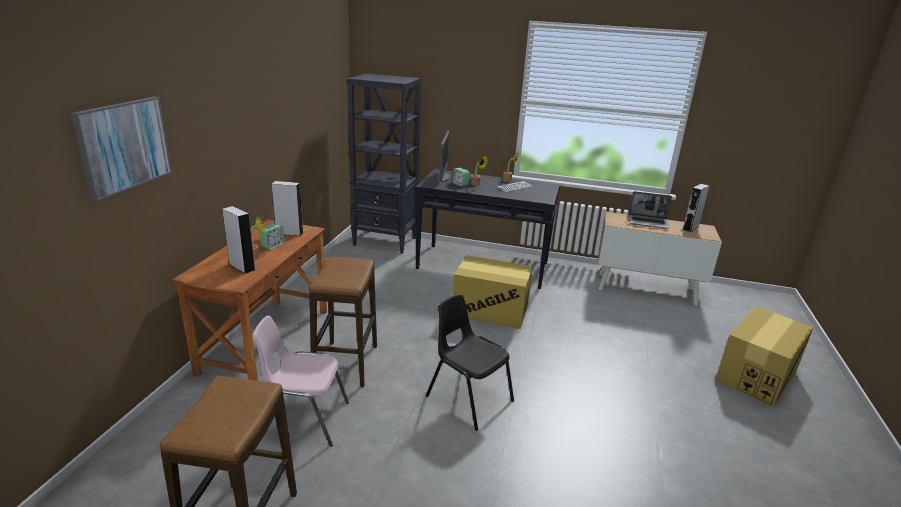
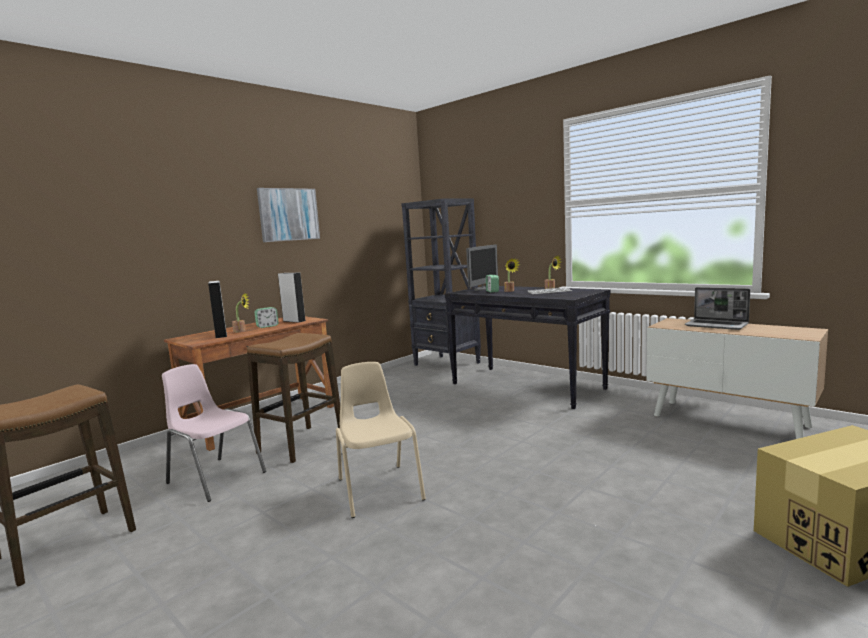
camera: 30 degrees right, 15 degrees down
(124, 145) = (124, 220): picture -> picture (288, 214)
(468, 398) = (379, 489): black chair -> beige chair
(490, 311) = (492, 421): cardboard box -> none
(690, 228) = (780, 330): grey speaker -> none

